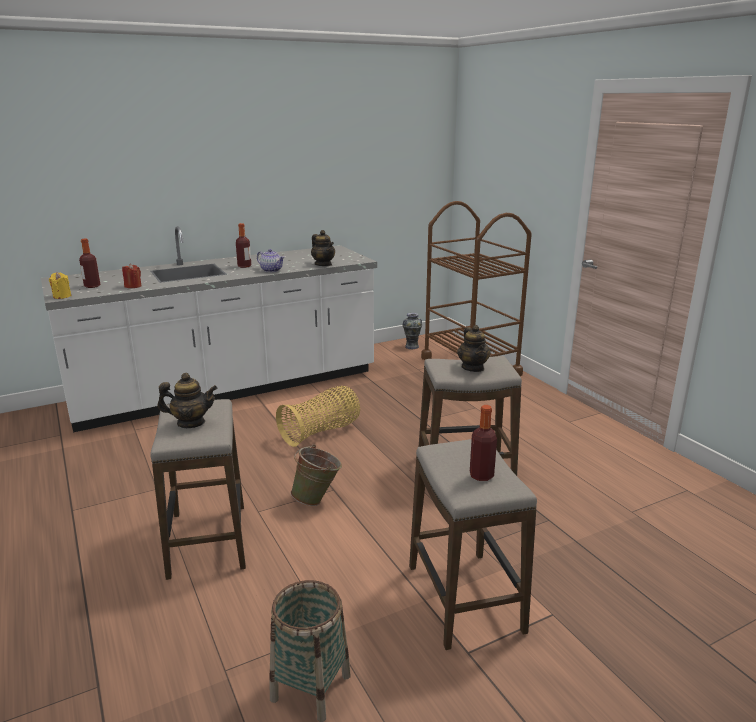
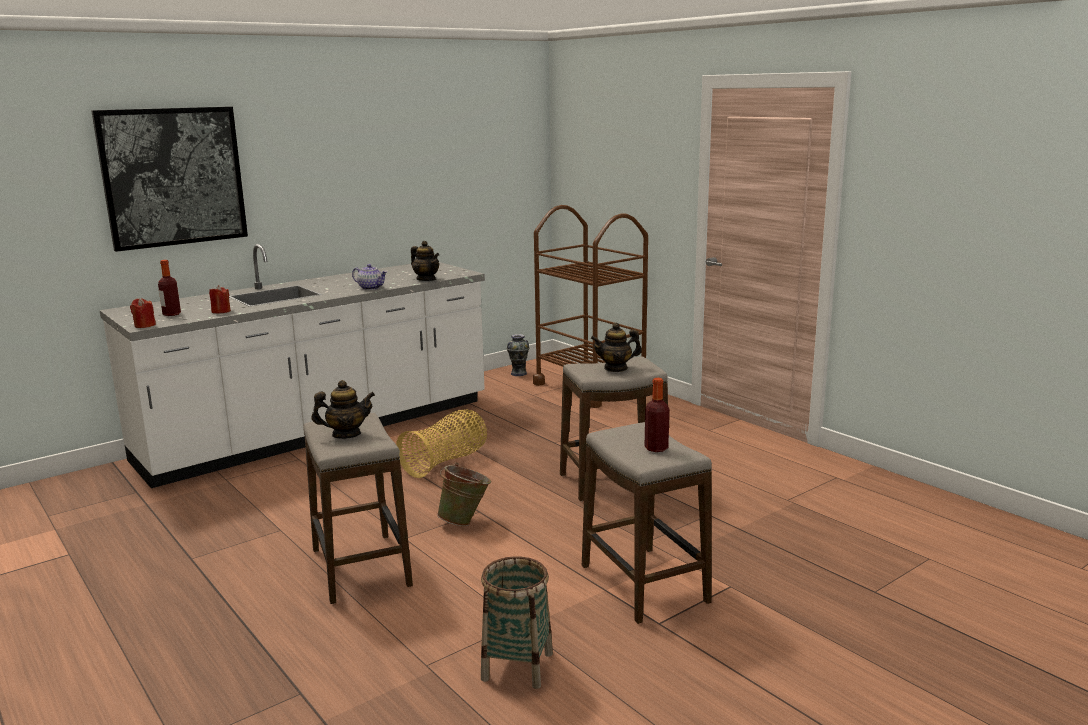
camera: 10 degrees left, 5 degrees down
(62, 296) = (144, 325): yellow candle -> red candle
(104, 164) = (173, 177): none -> picture
(244, 266) = (336, 286): bottle -> none
(473, 368) = (616, 368): teapot -> teapot turned 105 degrees clockwise

